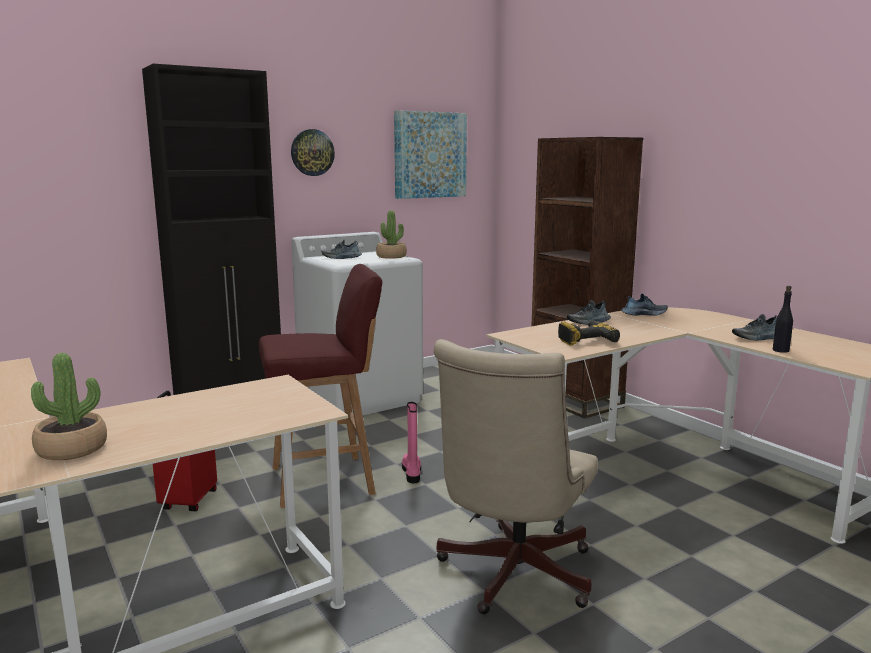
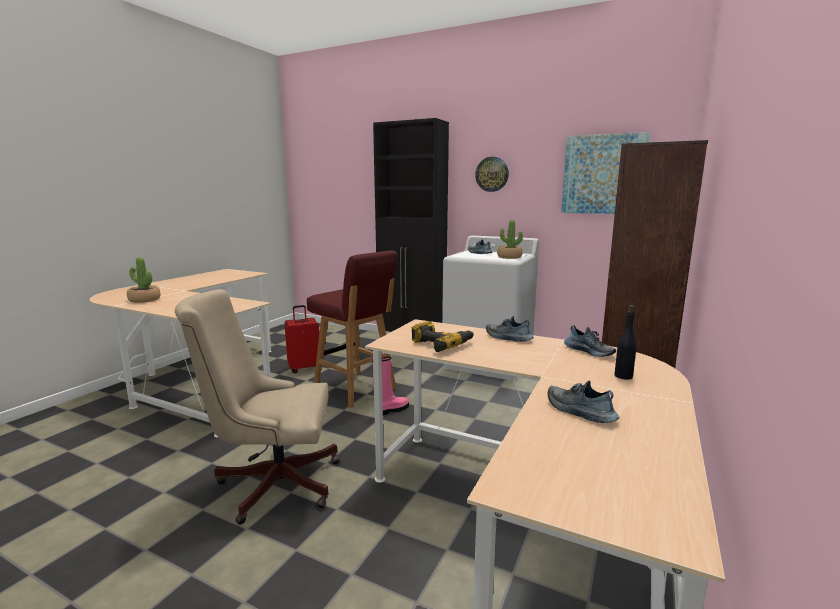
camera: 60 degrees right, 0 degrees up
(780, 350) = (535, 428): black bottle -> black bottle (623, 376)

